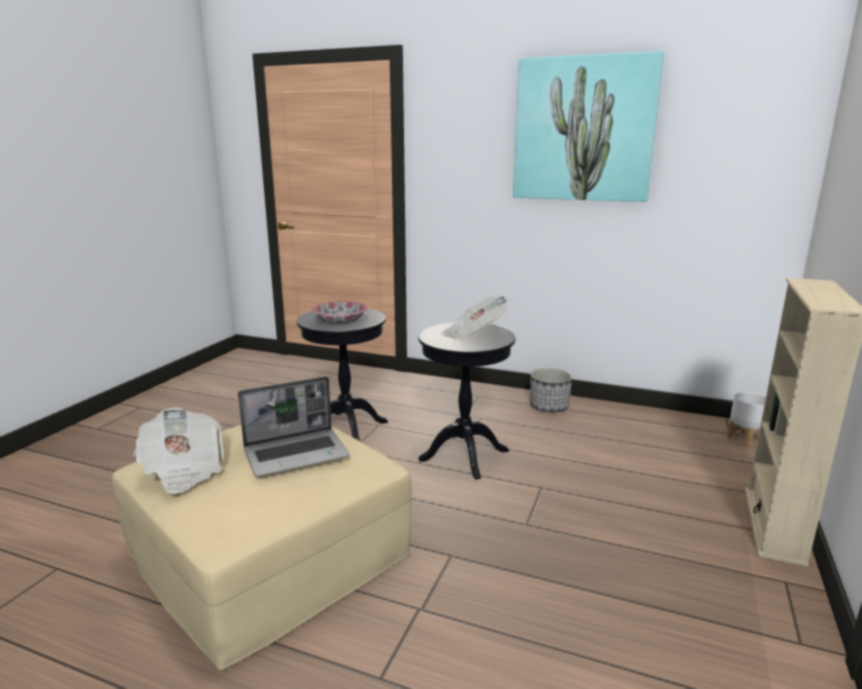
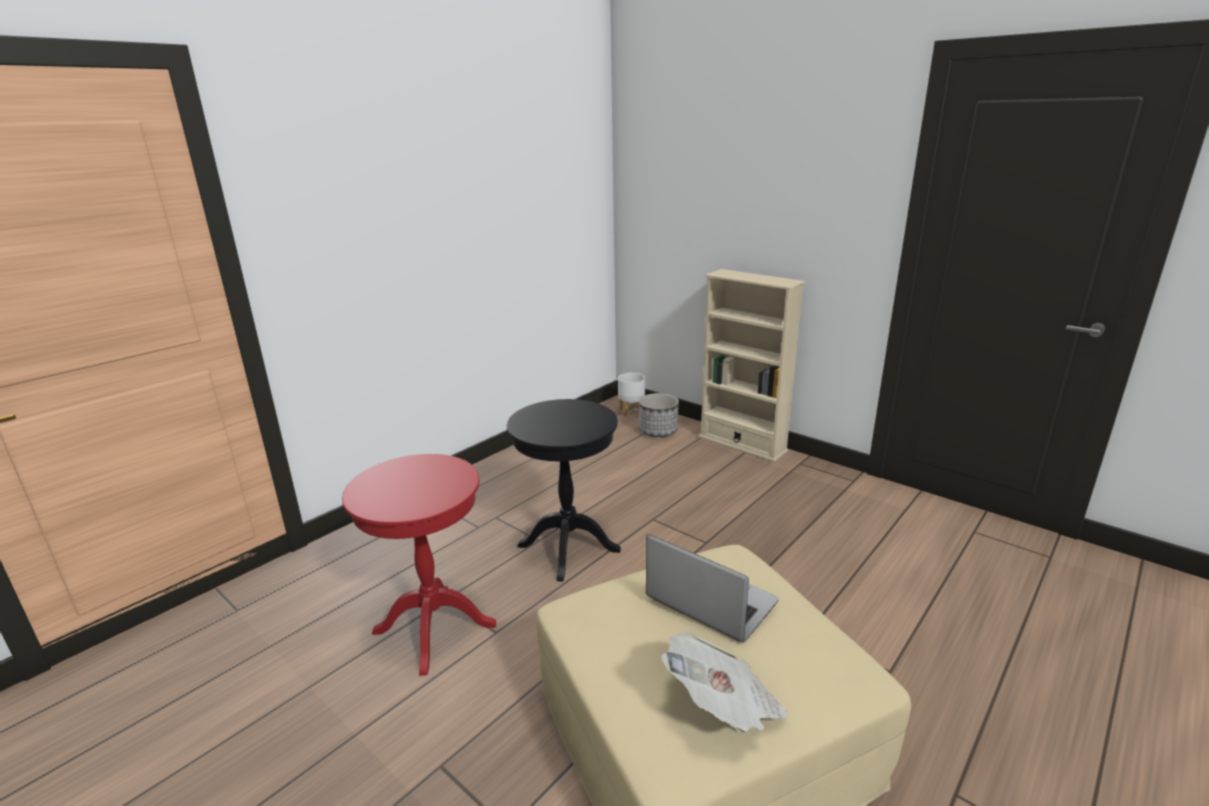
camera: 70 degrees left, 5 degrees up
(297, 453) = (709, 601): laptop -> laptop turned 45 degrees counterclockwise
(340, 322) = (434, 486): bowl -> none
(347, 429) = (435, 628): black side table -> red side table
(474, 335) = (565, 416): newspaper -> none
(549, 407) = (507, 472): planter -> planter (658, 431)
(583, 130) = (458, 169): picture -> none

